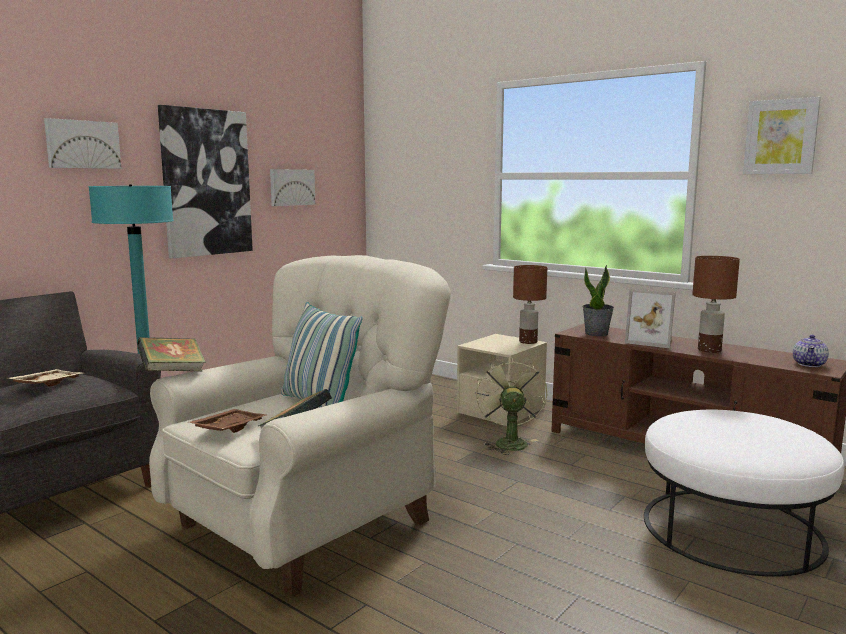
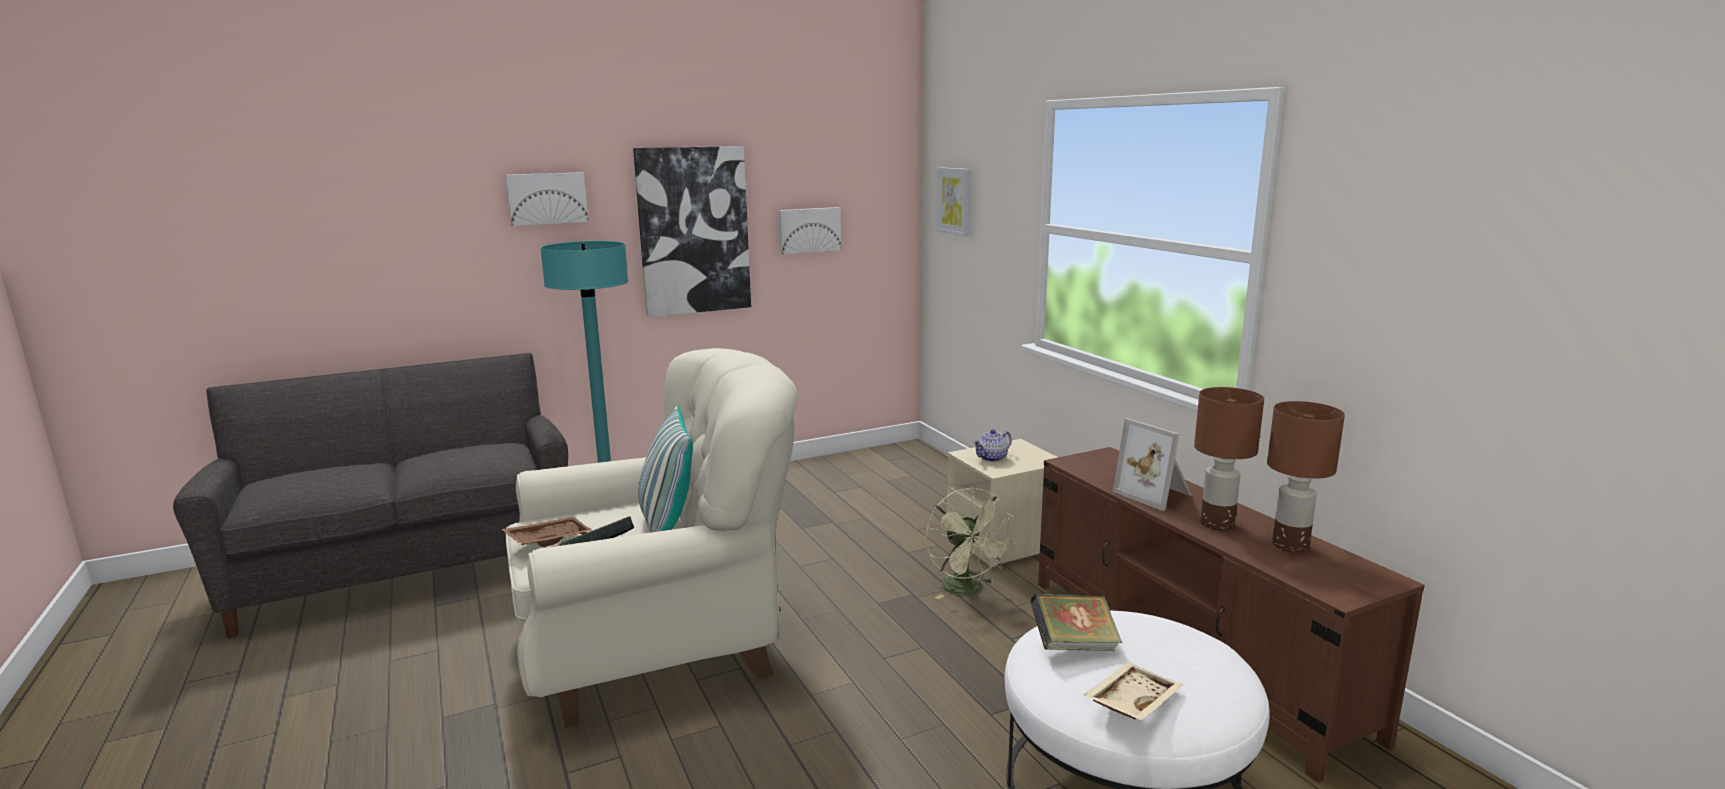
camera: 25 degrees right, 5 degrees up
(46, 384) = (461, 456): beige tray -> beige tray (1131, 702)
(172, 372) = (537, 466): book -> book (1074, 645)
(508, 442) = (967, 590): green fan -> green fan turned 135 degrees clockwise
(527, 342) = (1043, 459): brown table lamp -> brown table lamp (1289, 545)
(596, 333) = (1099, 468): potted plant -> none
(781, 137) = (1372, 214): picture -> picture (955, 201)
(809, 364) = (1335, 577): teapot -> teapot (992, 458)

